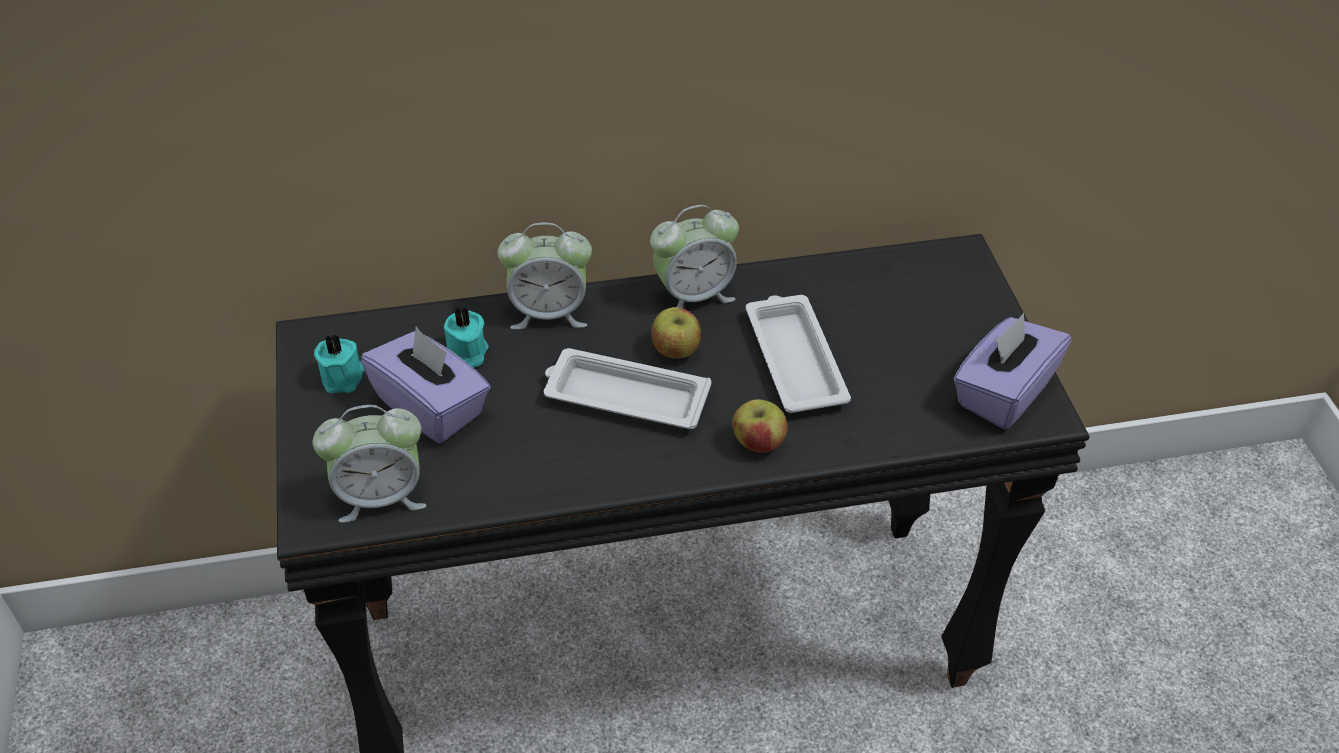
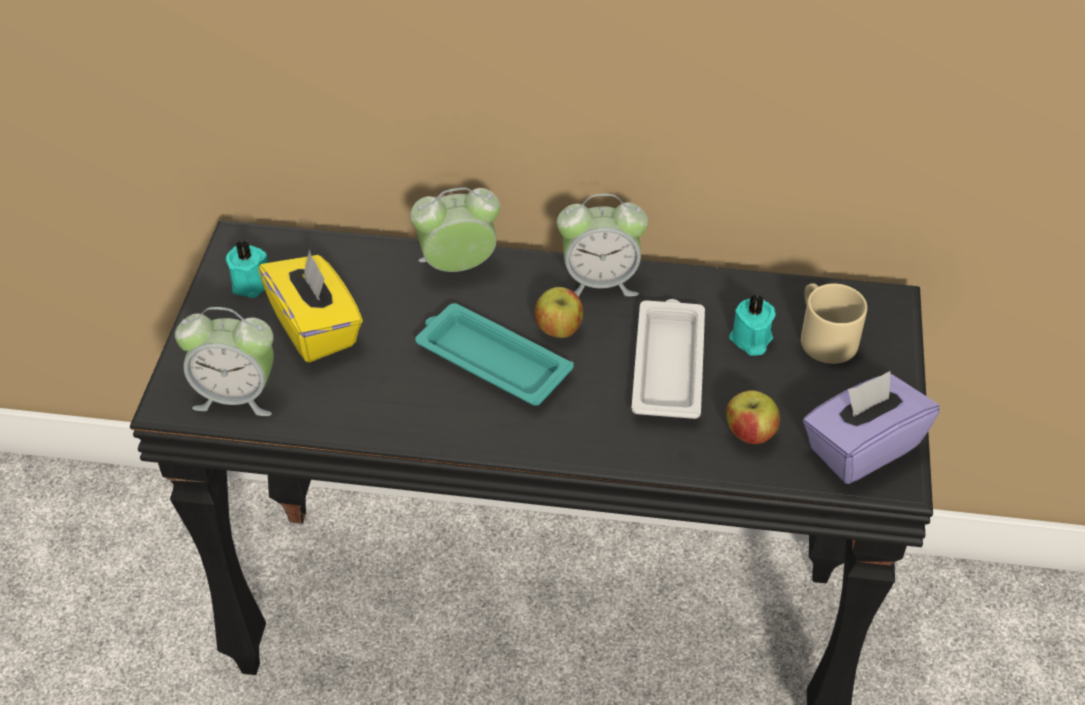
camera: 20 degrees right, 0 degrees up
(432, 407) = (316, 328): purple tissue box -> yellow tissue box
(467, 353) = (368, 287): turquoise candle -> turquoise candle (750, 340)
(548, 312) = (458, 267): alarm clock -> alarm clock turned 150 degrees clockwise
(624, 396) = (490, 361): white tray -> turquoise tray
(758, 443) = (595, 435): apple -> apple (750, 434)
(920, 299) = (822, 336): none -> beige mug

